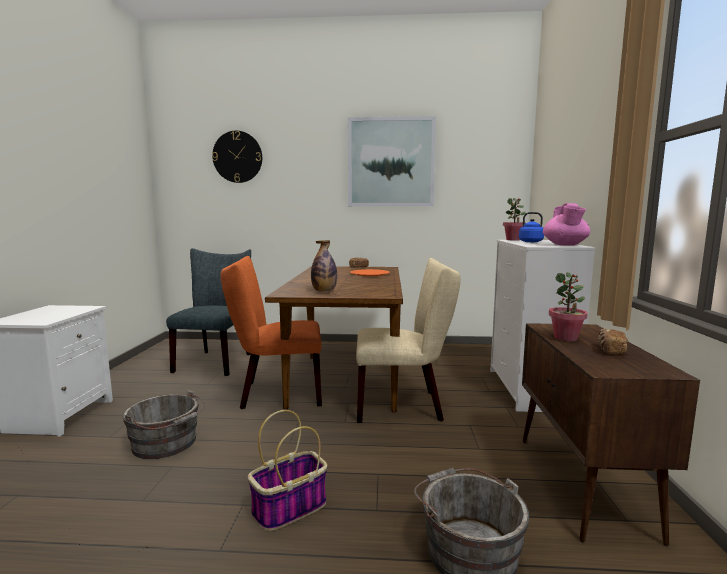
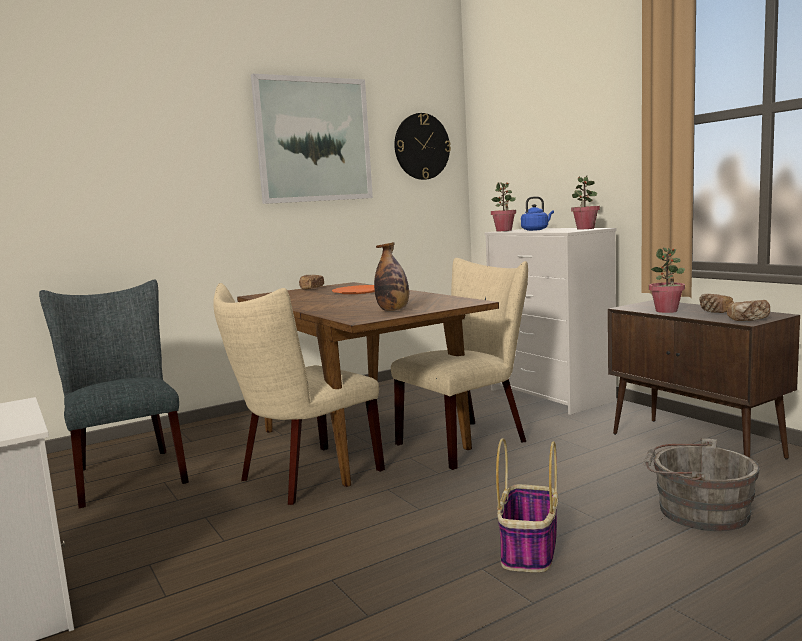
camera: 35 degrees left, 0 degrees up
(167, 444) = (273, 567): grey bucket -> none
(237, 157) = (73, 129): wall clock -> wall clock (421, 146)
(276, 393) = (303, 477): orange chair -> beige chair
(565, 245) = (585, 228): pink teapot -> potted plant
(614, 369) = (749, 319): none -> bread

